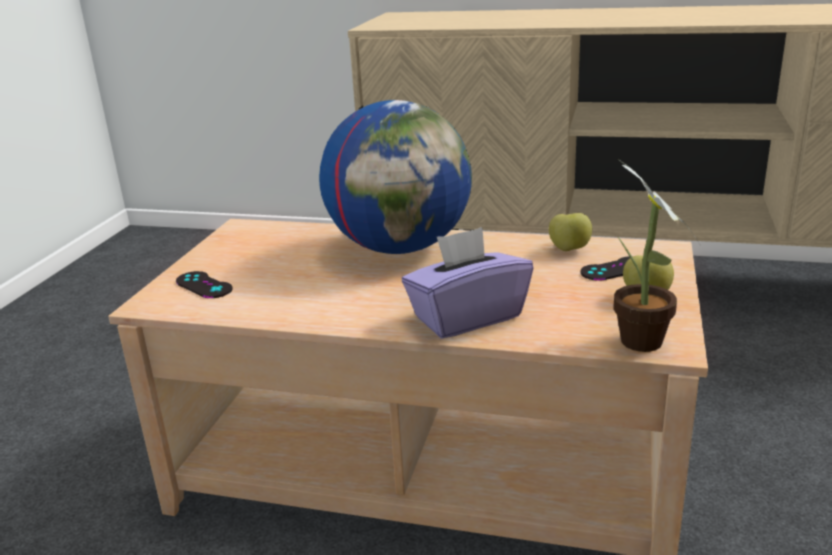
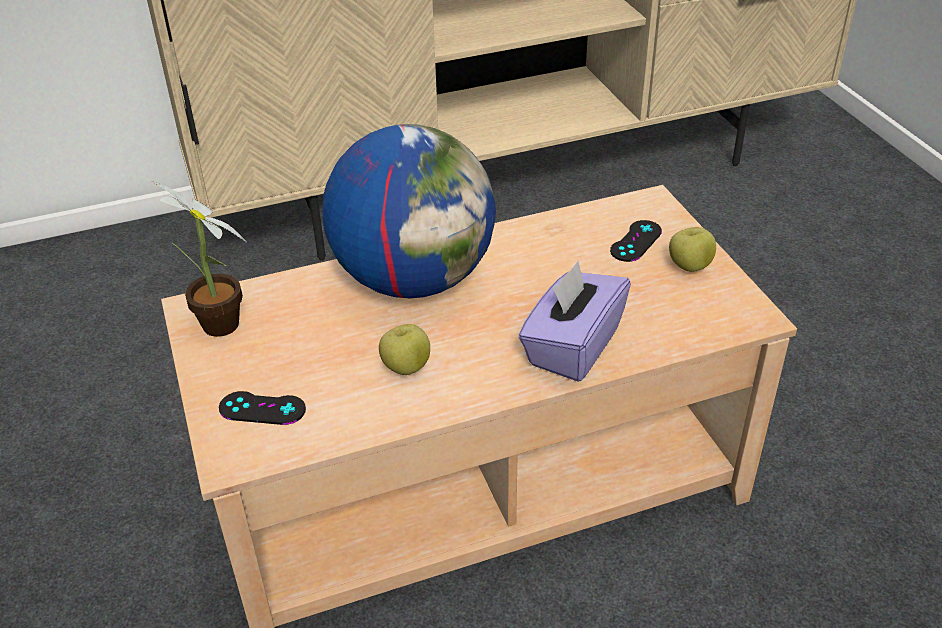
camera: 35 degrees left, 15 degrees up
(569, 250) = (575, 229): apple -> apple (406, 367)
(641, 345) = (735, 324): potted plant -> potted plant (222, 329)

